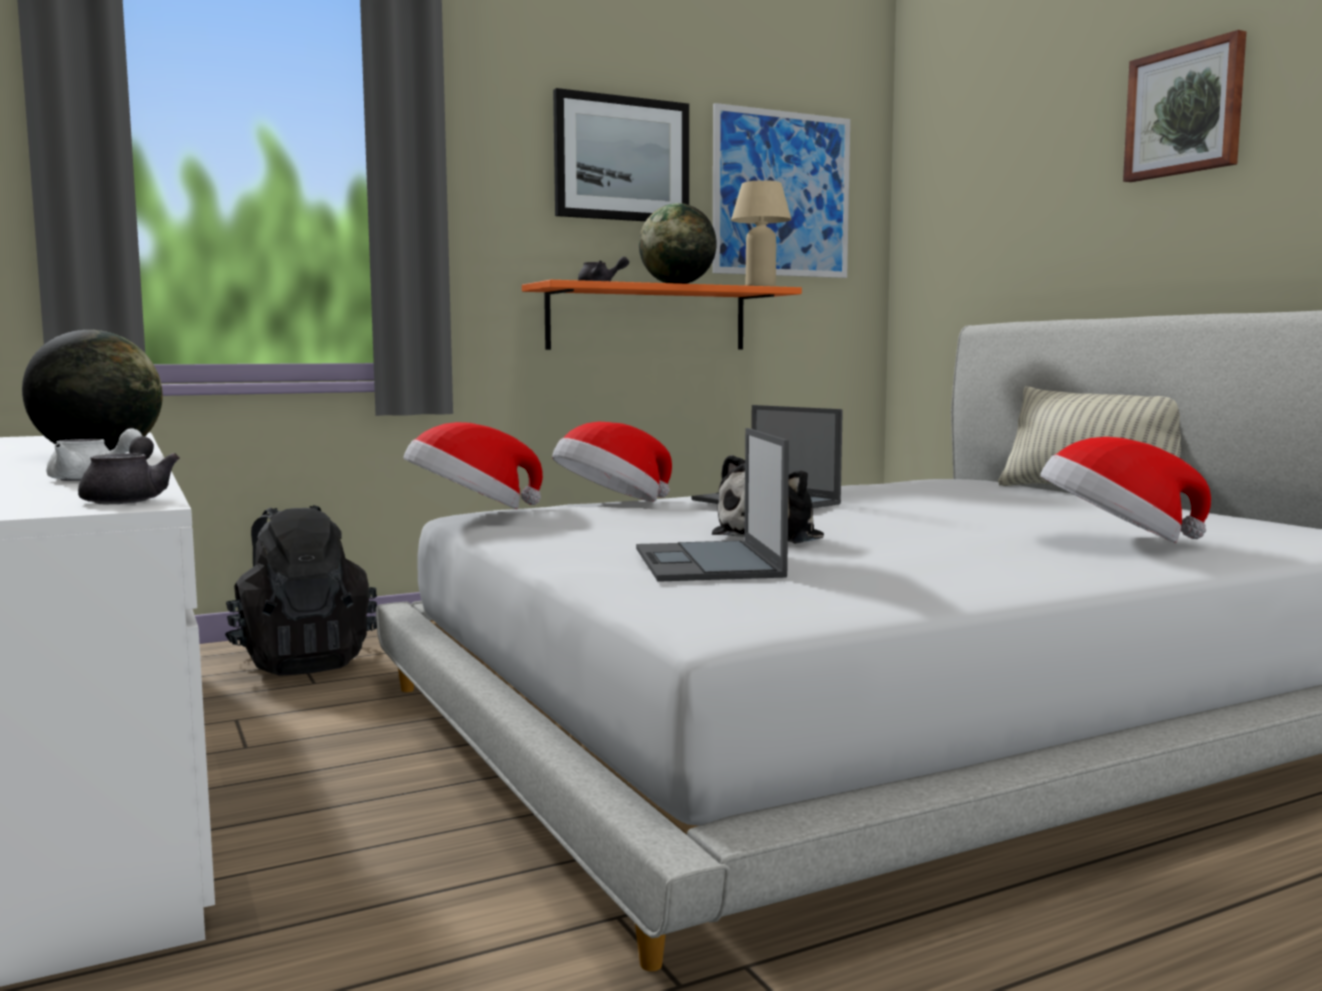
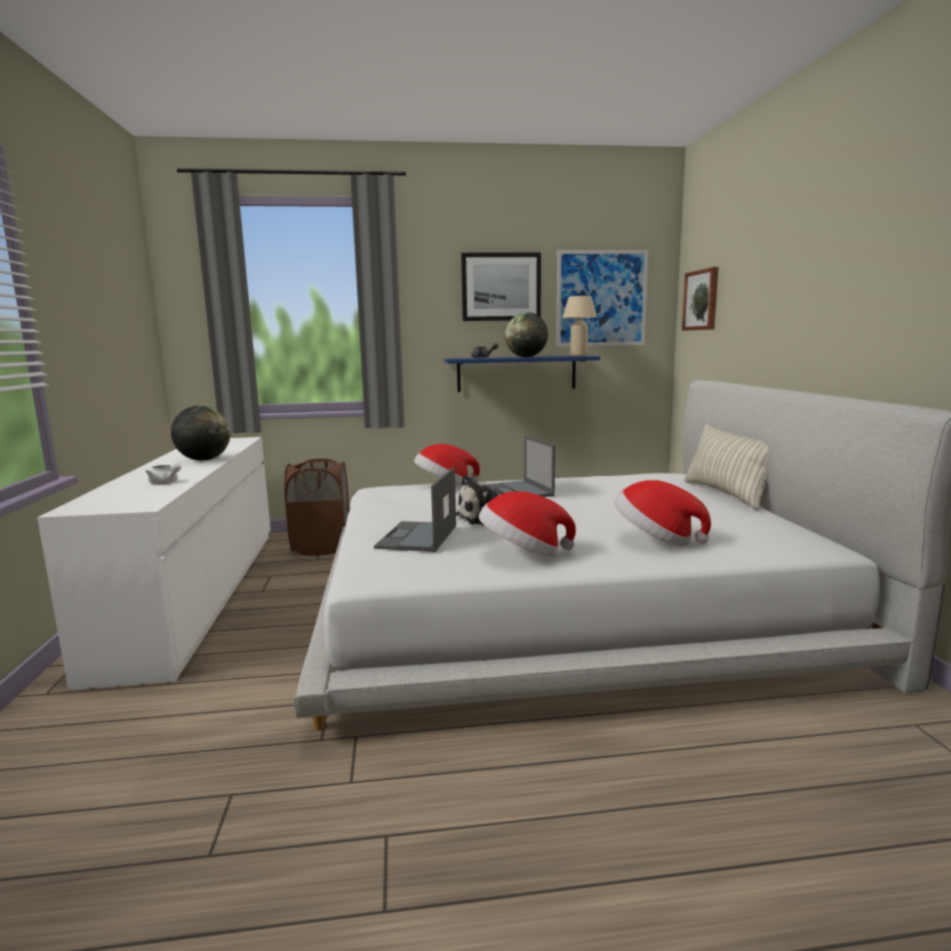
camera: 20 degrees right, 5 degrees up
(129, 499) = (149, 502): grey teapot -> none
(303, 662) = (322, 547): black backpack -> brown laundry basket
(470, 511) = (368, 488): hat -> hat (523, 553)
(648, 318) = (516, 373): orange shelf -> blue shelf
(1185, 111) = (807, 255): picture -> picture (701, 300)

